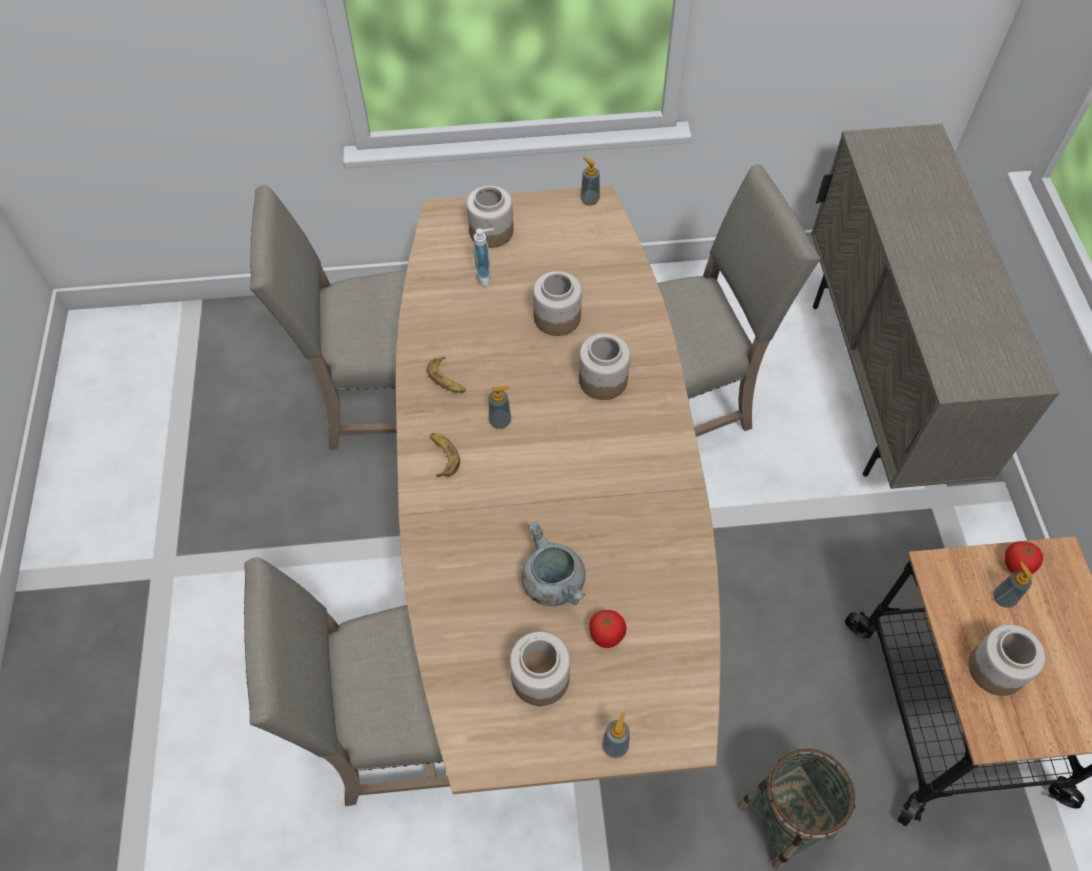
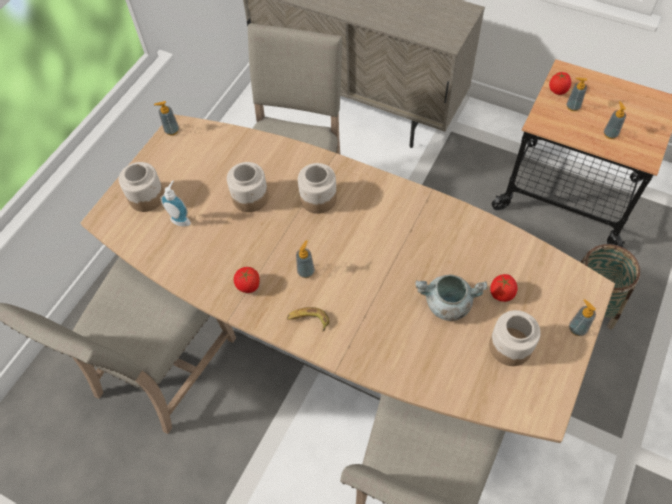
camera: 55 degrees left, 0 degrees up
(447, 379) = (248, 286): banana -> tomato
(995, 669) = (610, 134): jar -> soap dispenser

